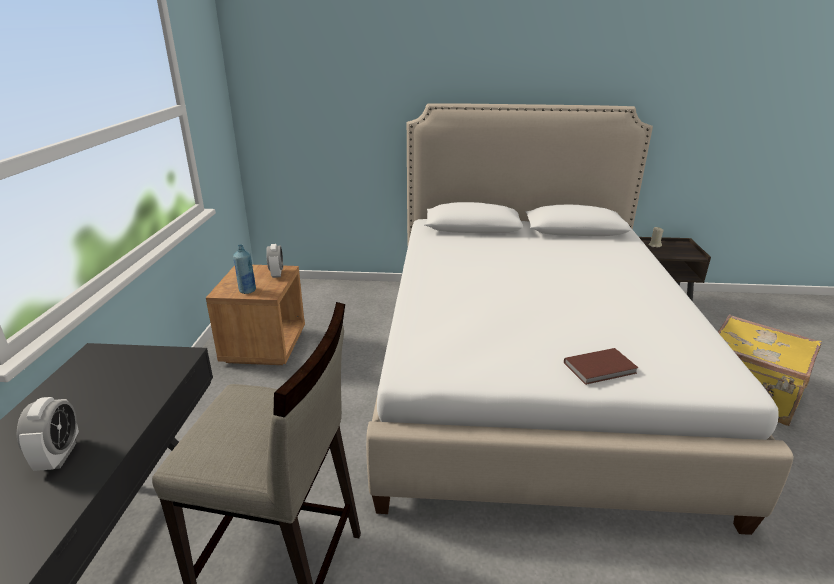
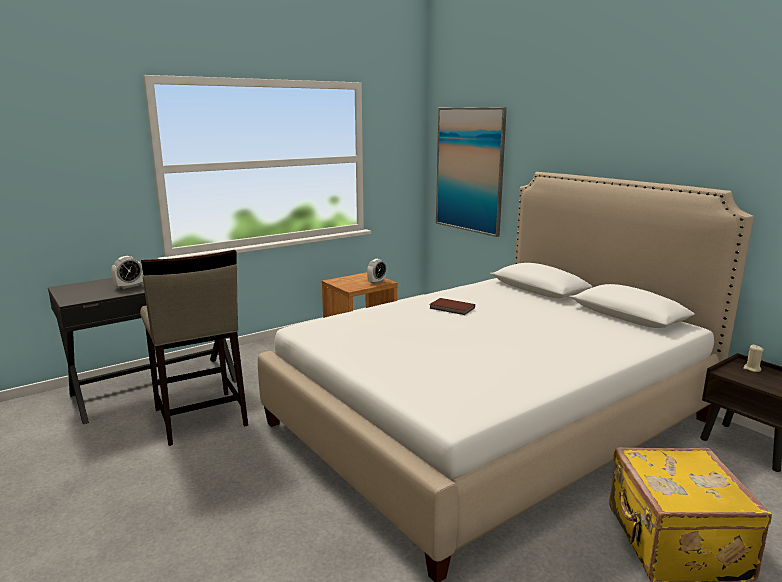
camera: 50 degrees right, 10 degrees down
(247, 290) = (345, 284): blue bottle -> none
(313, 108) = (469, 170): none -> picture
(601, 368) = (390, 370): brown book -> brown book (452, 308)

